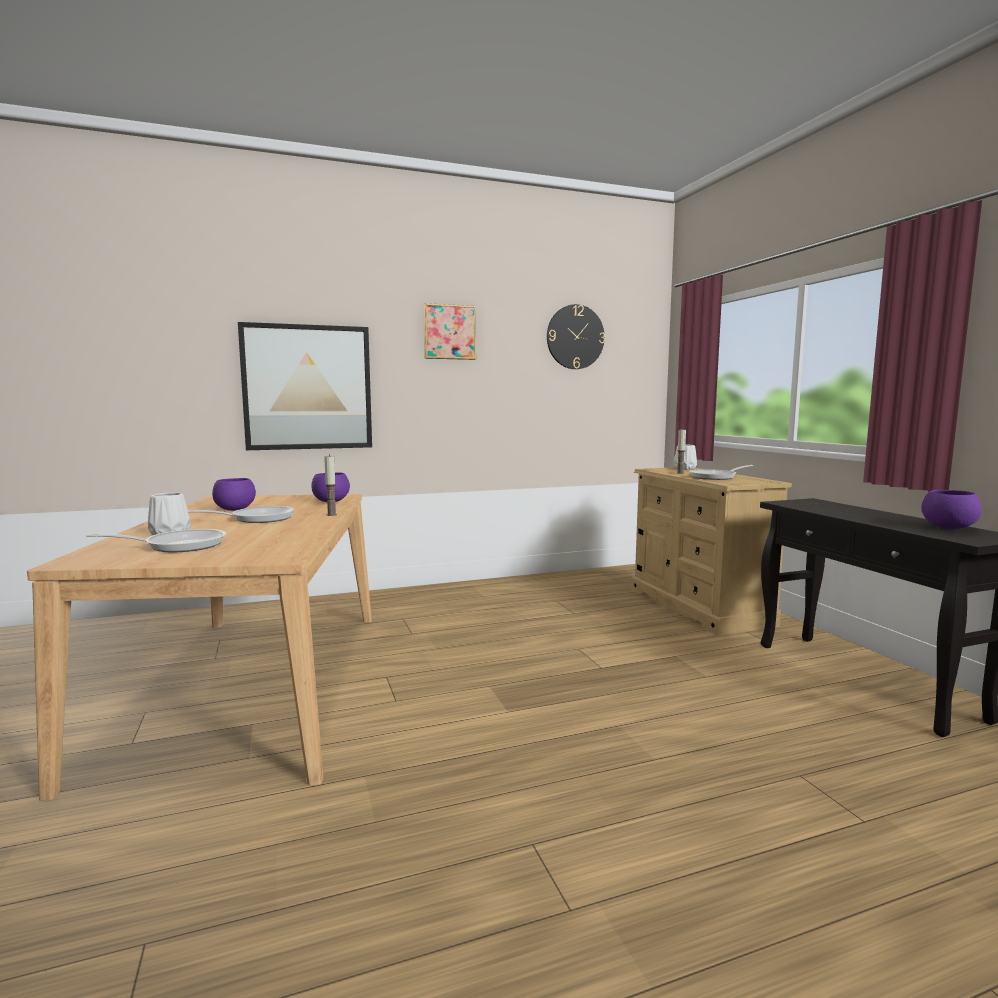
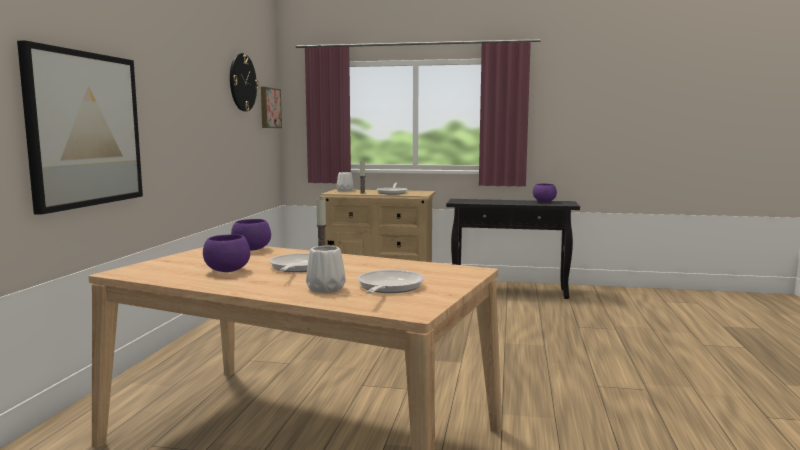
camera: 60 degrees left, 0 degrees up
(449, 332) = (179, 71): picture -> picture (269, 108)

